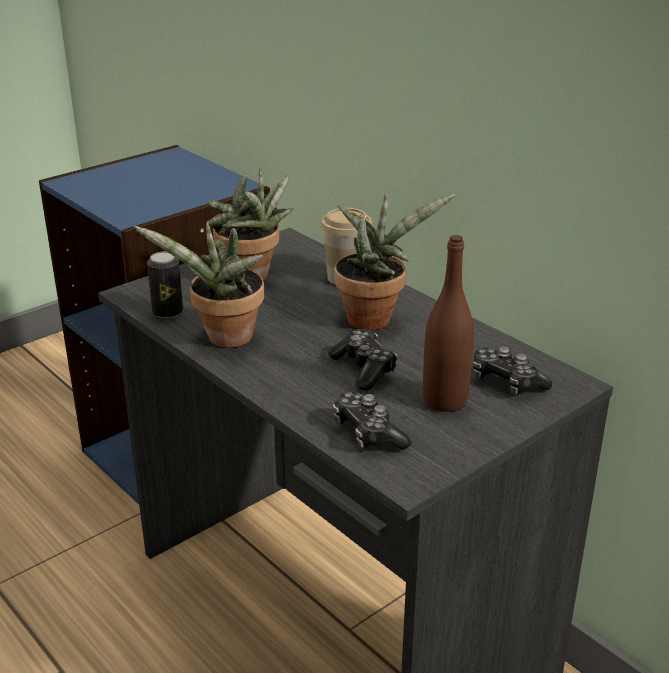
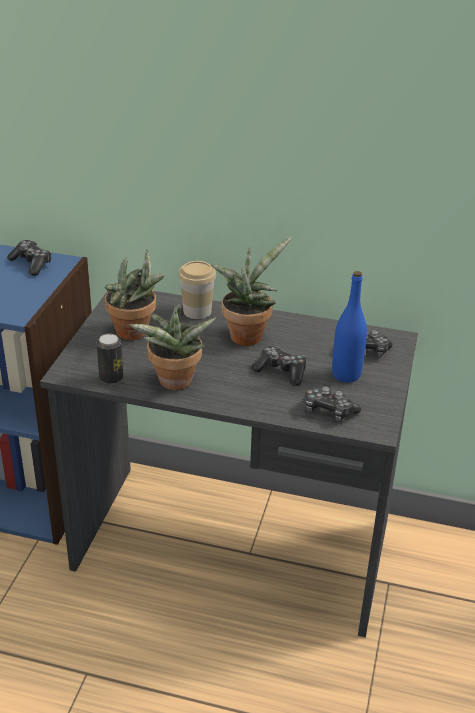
camera: 35 degrees left, 5 degrees up
(206, 179) = (31, 264): none -> game controller
(445, 400) = (346, 375): brown bottle -> blue bottle

